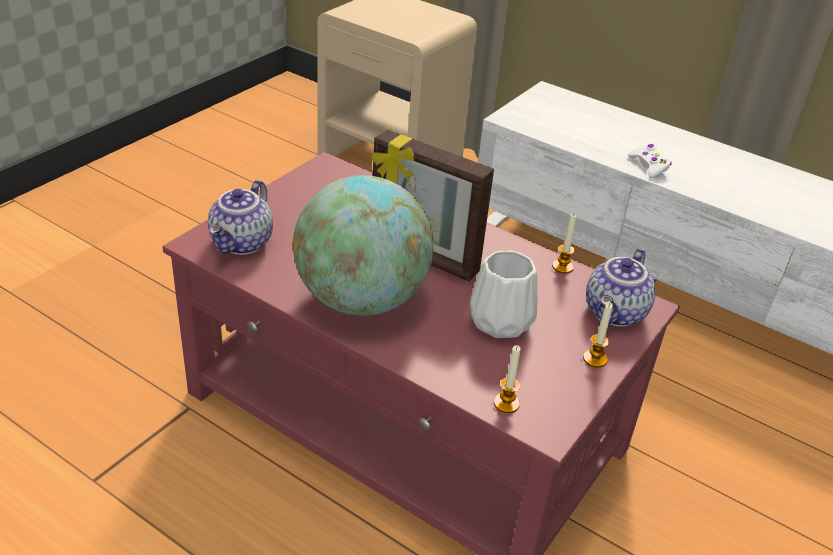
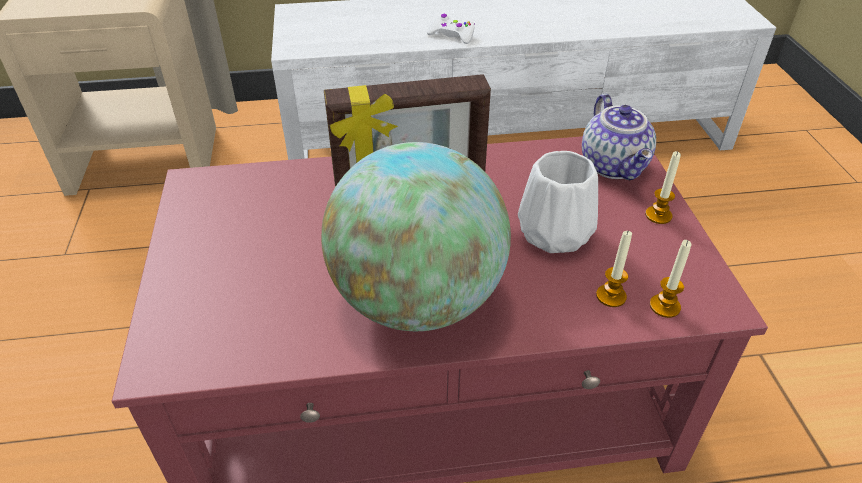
camera: 40 degrees left, 5 degrees up
(243, 243) = (212, 327): teapot -> none
(562, 267) = (526, 152): candle -> candle (611, 296)

